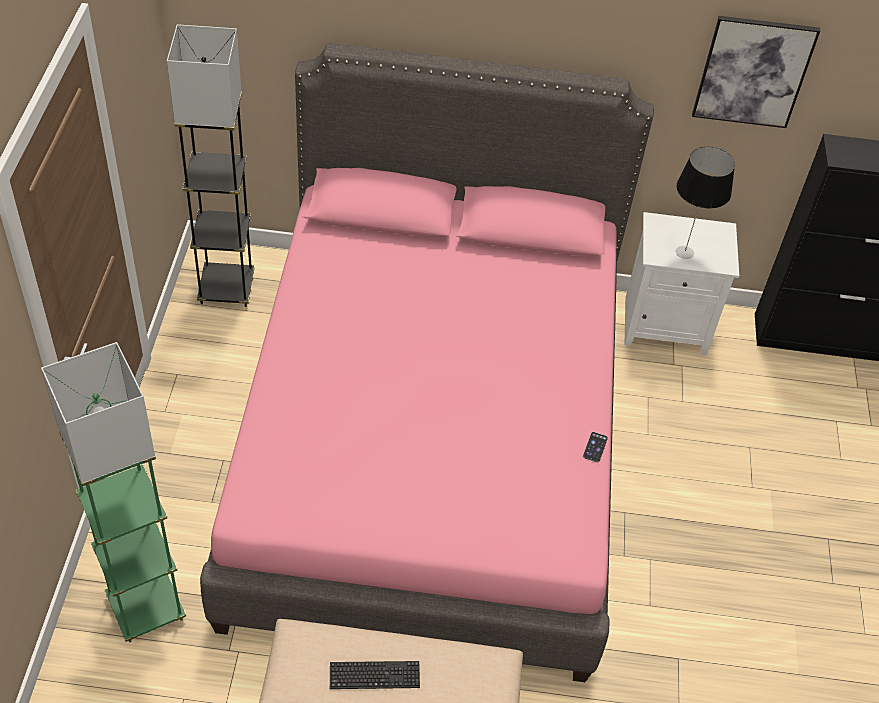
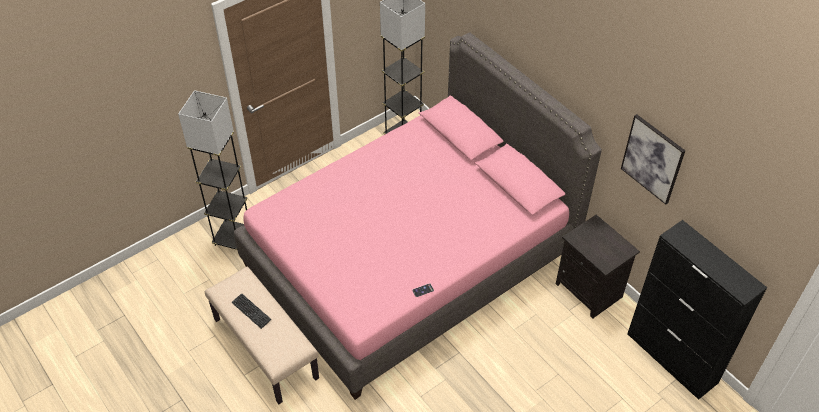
camera: 50 degrees right, 0 degrees up
(146, 608) = (233, 238): green floor lamp -> grey floor lamp
(666, 325) = (590, 290): white nightstand -> black nightstand
(685, 252) = (591, 246): table lamp -> none

